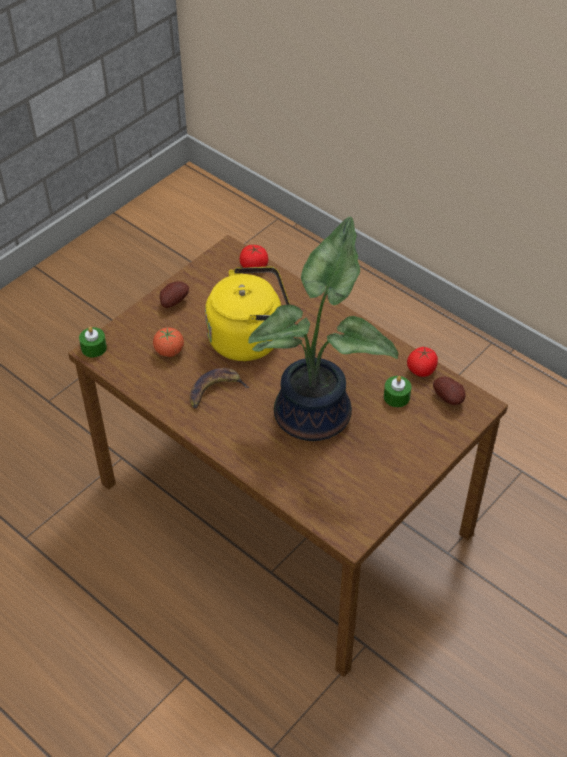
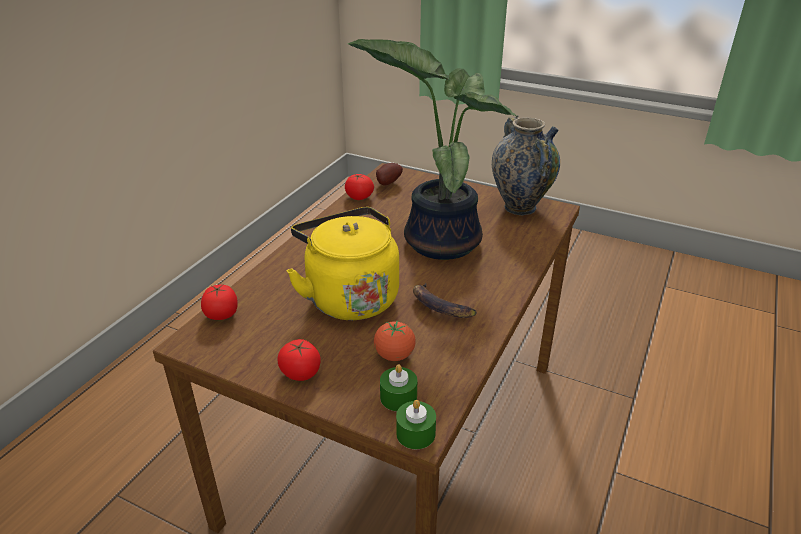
camera: 105 degrees left, 15 degrees down
(173, 302) = (301, 372): potato -> tomato
(364, 502) = (520, 207): none -> vase
(396, 397) = (397, 205): green candle -> green candle (398, 397)

